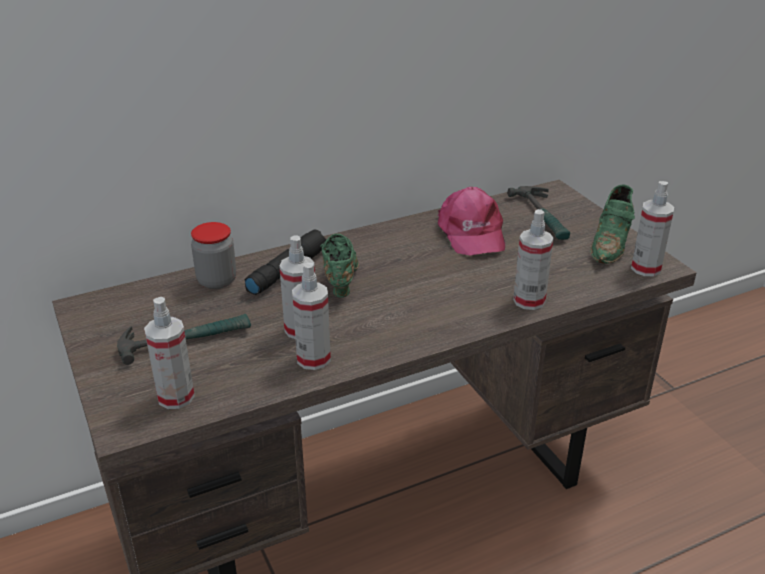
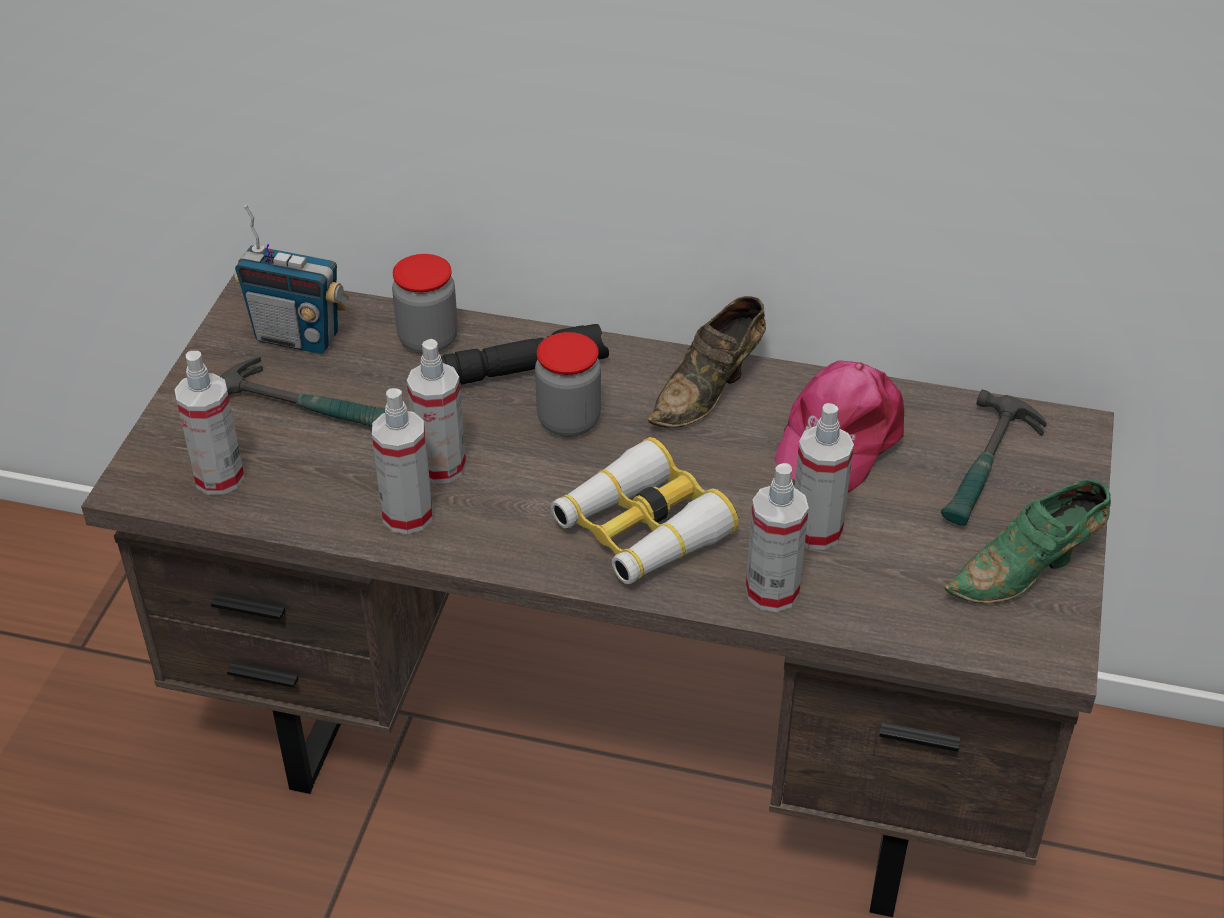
camera: 40 degrees right, 10 degrees up
(136, 312) = (298, 337): none -> radio
(340, 281) = (569, 421): green shoe -> jar
(390, 240) = (710, 391): none -> brown shoe
(438, 306) = (641, 529): none -> binoculars
(646, 268) = (1021, 642): spray bottle -> spray bottle (816, 531)

